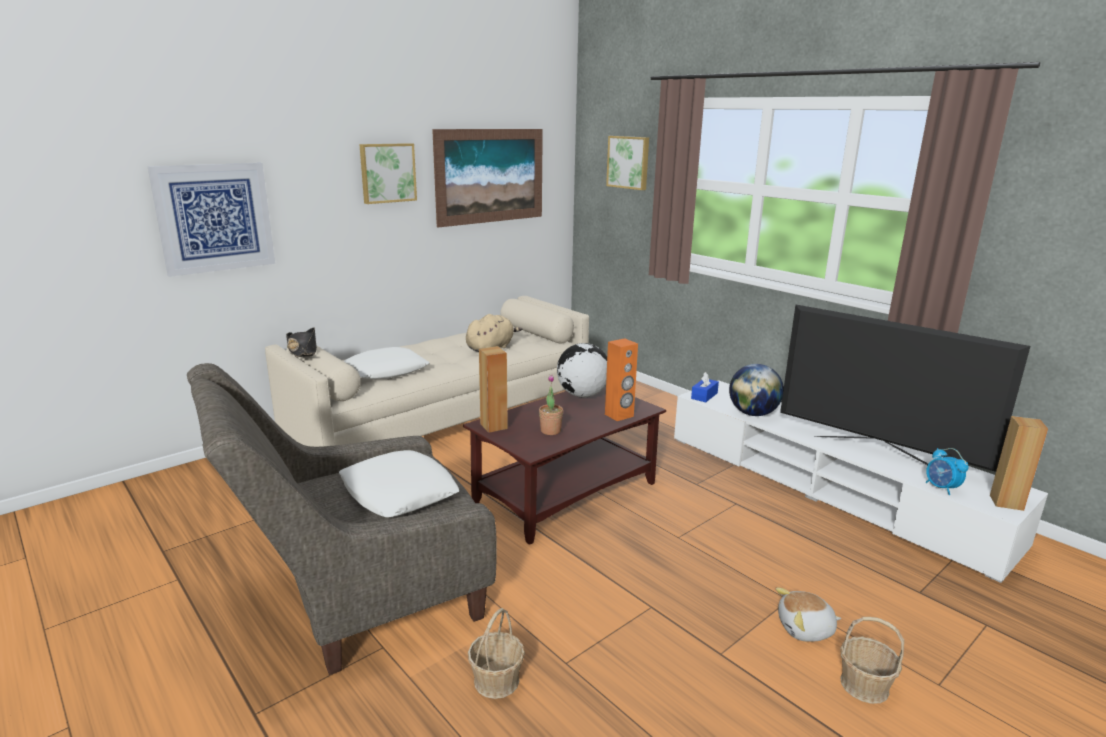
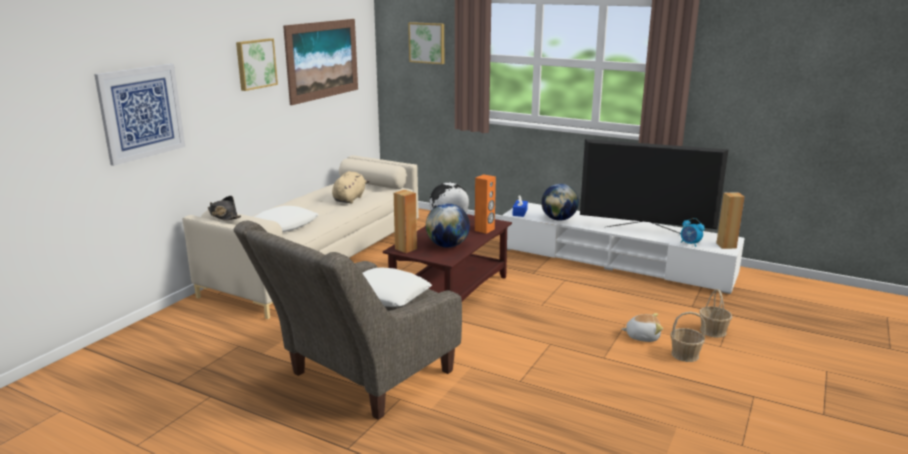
camera: 20 degrees left, 0 degrees up
(497, 680) = (486, 398): basket -> basket (713, 331)
(550, 431) = (447, 246): potted plant -> globe
(805, 629) = (642, 336): plush toy -> plush toy turned 150 degrees counterclockwise

